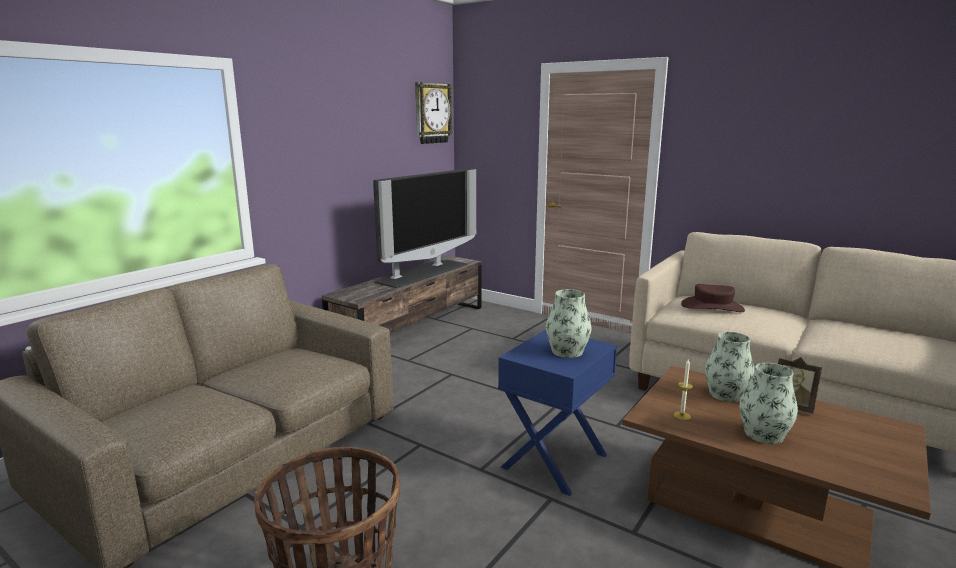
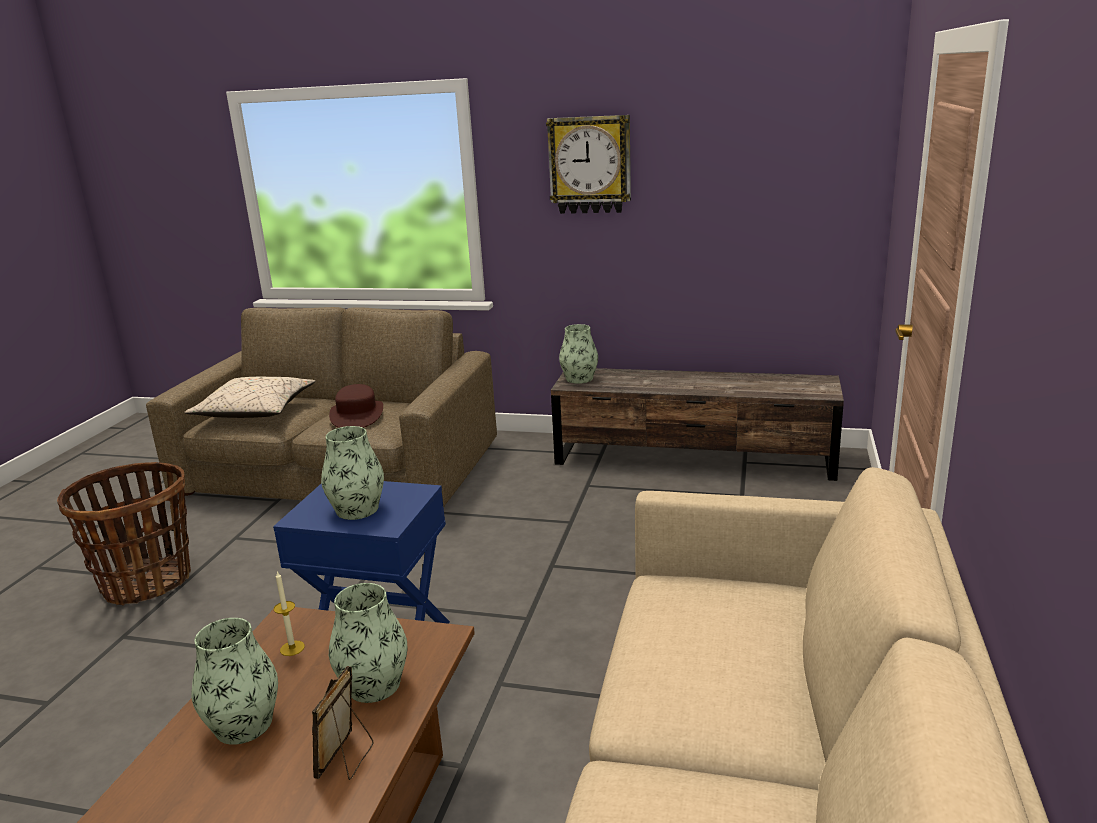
camera: 70 degrees right, 5 degrees up
(179, 415) = (255, 411): none -> beige pillow
(352, 295) = (579, 379): none -> vase
(421, 272) = (719, 384): television -> none
(432, 113) = (829, 127): wall clock -> wall clock (590, 165)
(712, 307) = (724, 621): brown hat -> brown hat (357, 415)

